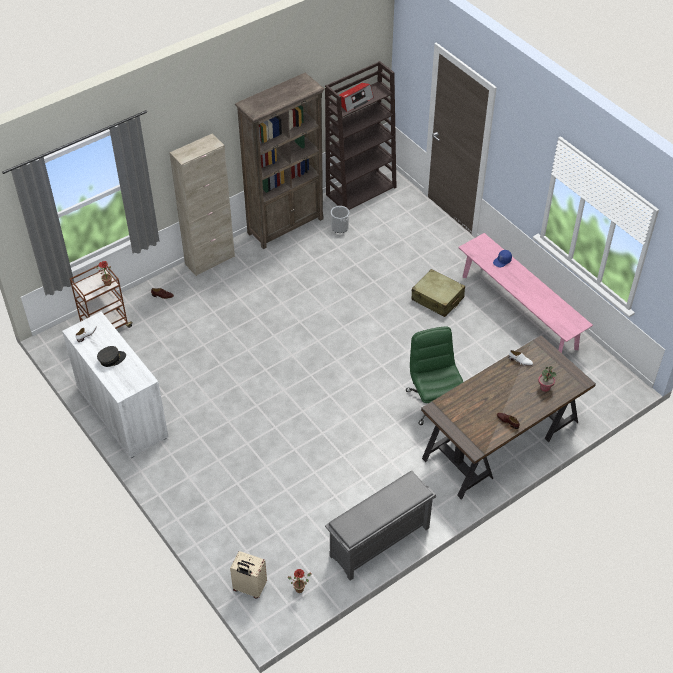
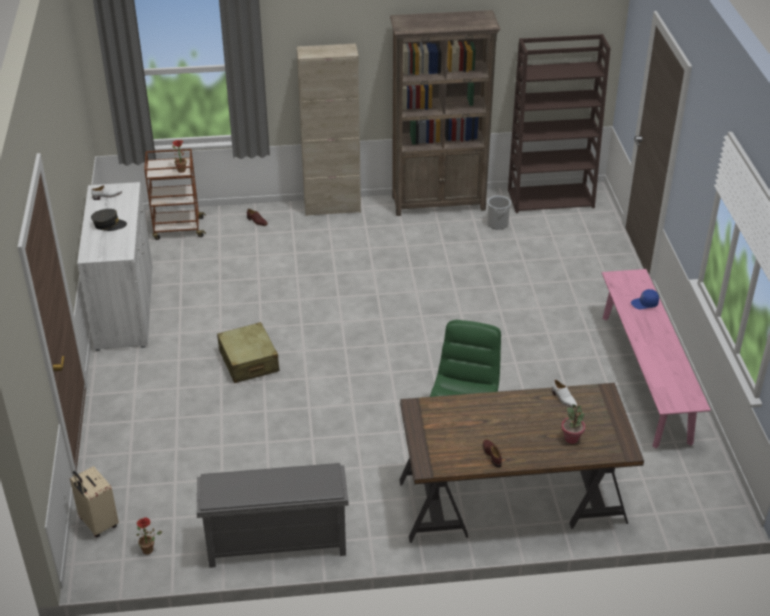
camera: 30 degrees right, 10 degrees down
(355, 101) = (554, 71): radio -> none
(437, 299) = (554, 328): beige suitcase -> beige suitcase (248, 361)

